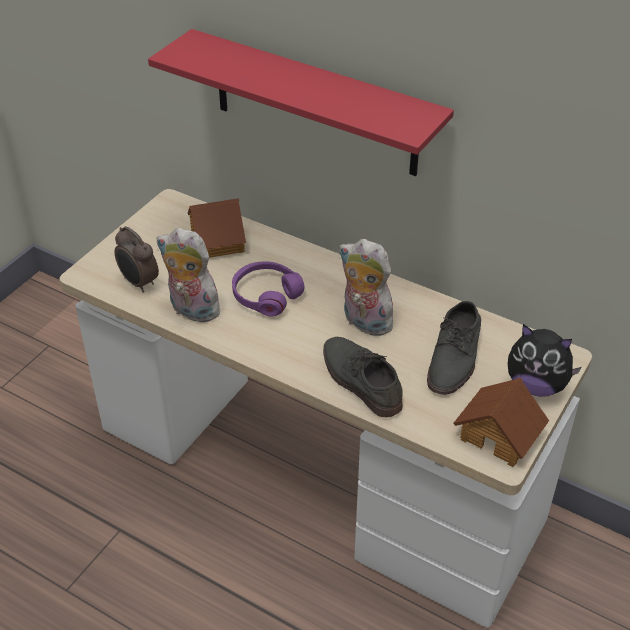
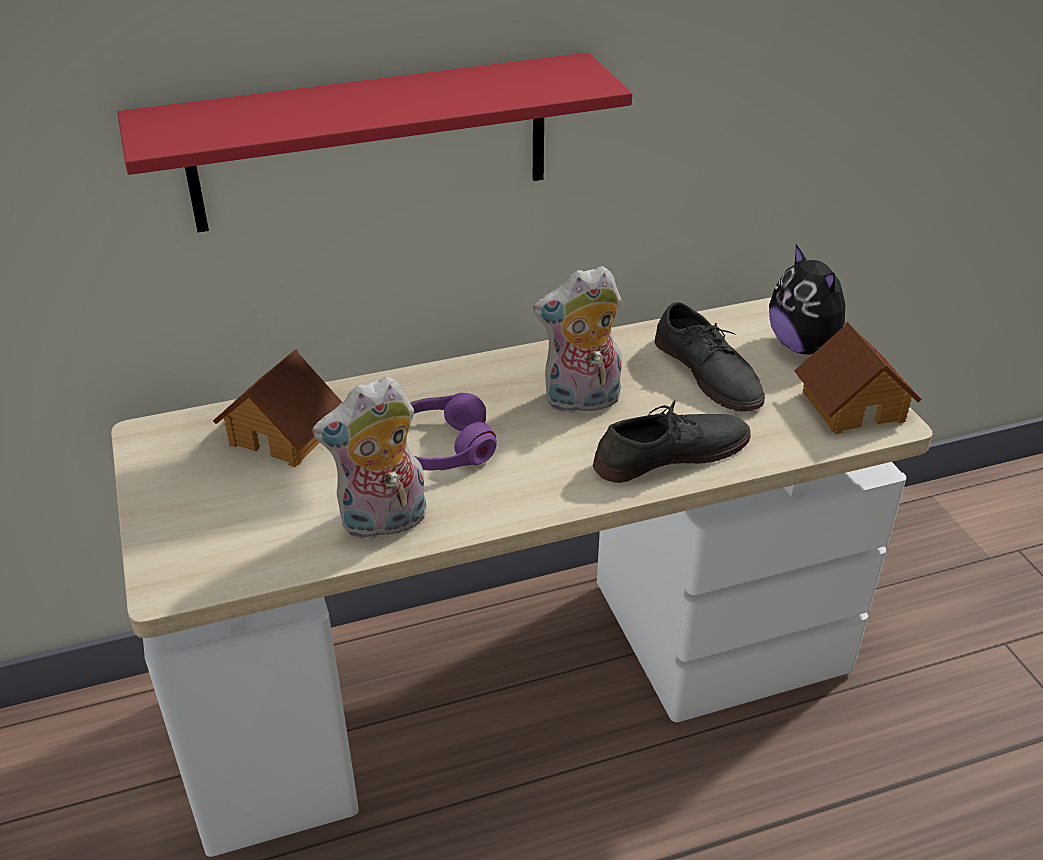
camera: 50 degrees left, 5 degrees down
(139, 283) = (262, 544): alarm clock -> none
(360, 380) = (670, 453): grey shoe -> grey shoe turned 150 degrees clockwise
(536, 385) = (805, 347): plush toy -> plush toy turned 90 degrees clockwise

